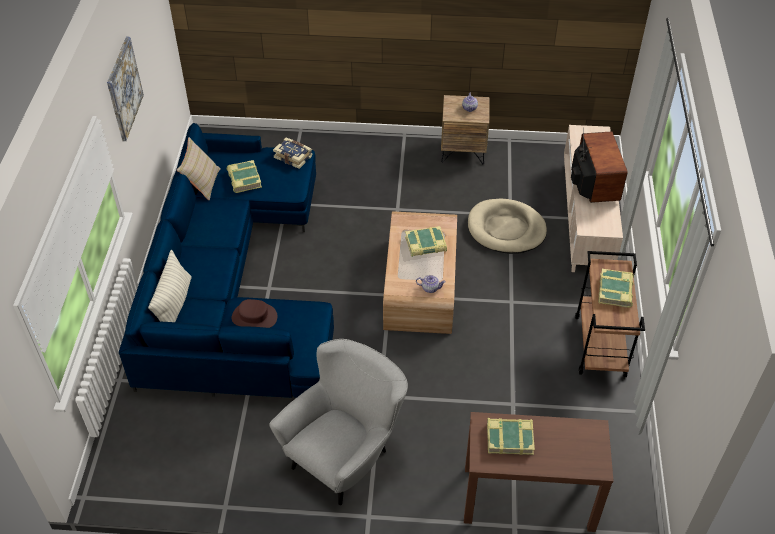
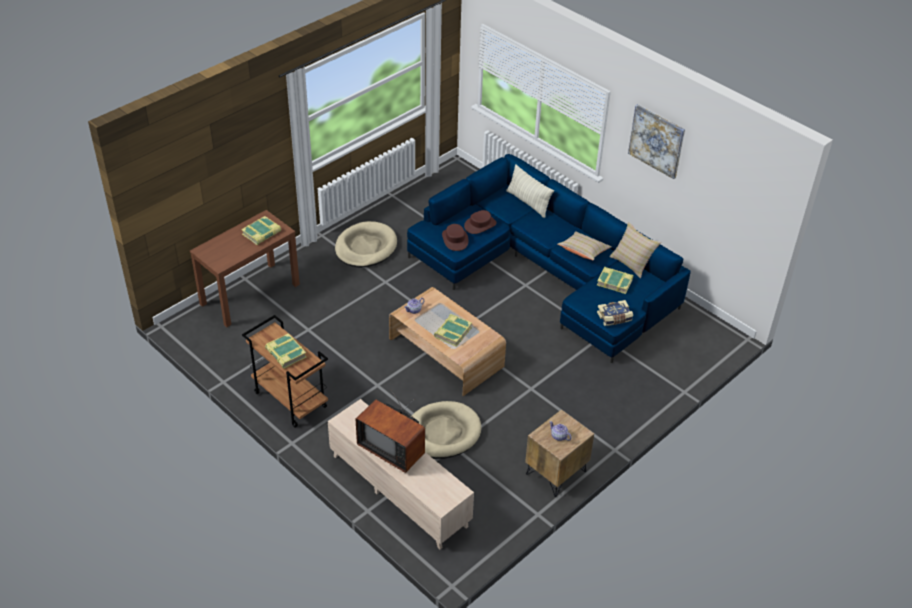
camera: 130 degrees right, 5 degrees down
(220, 220) = (583, 252): none -> beige pillow
(300, 321) = (455, 239): none -> brown hat
(345, 455) = (365, 247): grey armchair -> beige dog bed

